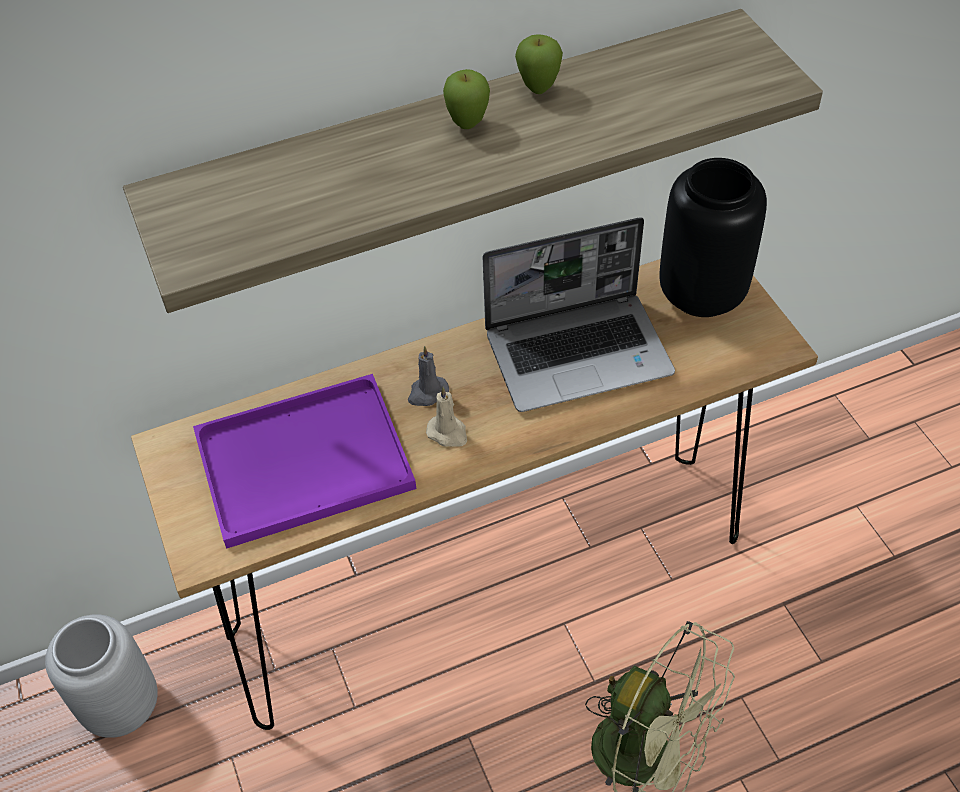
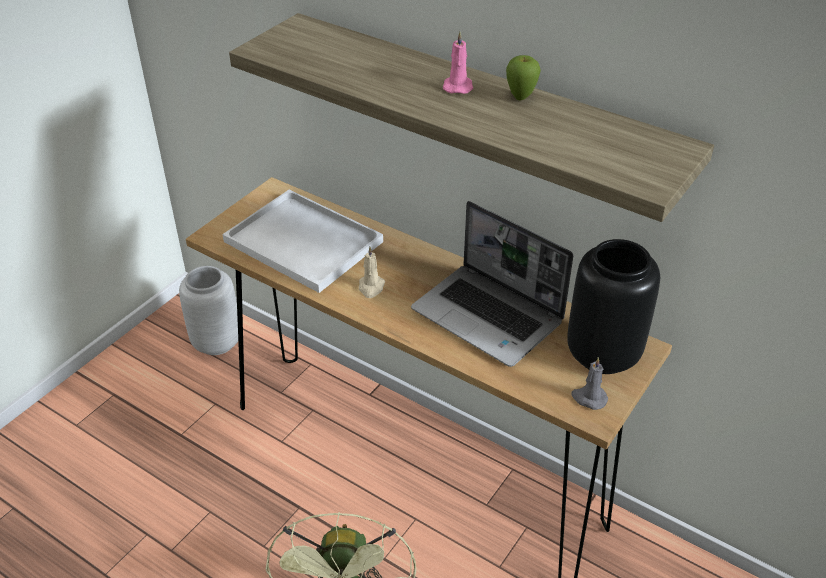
camera: 55 degrees right, 10 degrees down
(307, 458) = (306, 242): purple tray -> white tray
(427, 393) = (394, 266): grey candle -> grey candle (588, 398)
(467, 125) = (457, 86): apple -> pink candle

